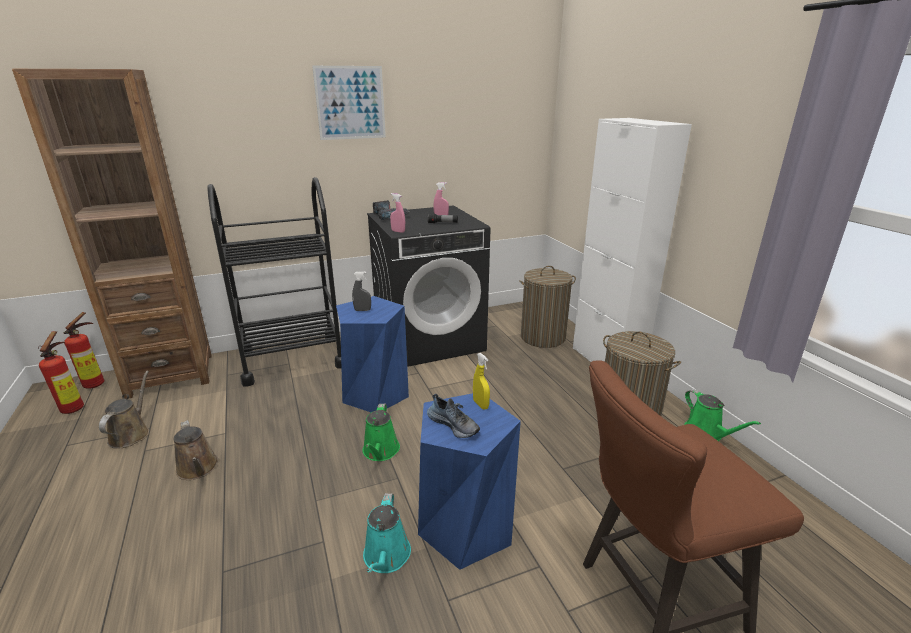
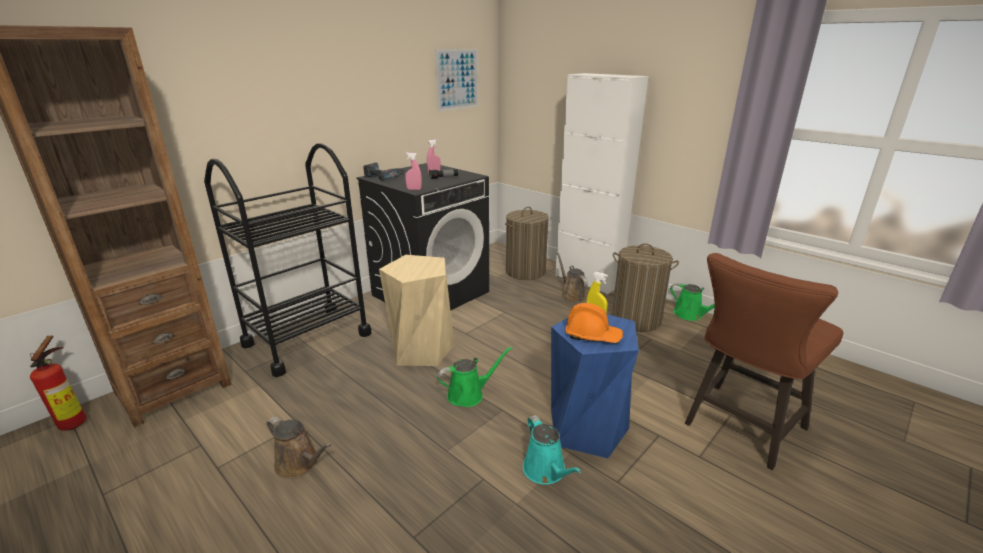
camera: 25 degrees left, 0 degrees up
(75, 407) = (70, 454): fire extinguisher -> none
(131, 434) = (182, 457): brown watering can -> brown watering can (572, 295)
(350, 103) = (333, 65): picture -> picture (457, 79)
(362, 310) = (410, 268): grey spray bottle -> none
(375, 394) = (421, 349): blue stool -> beige stool
(380, 451) = (469, 394): green watering can -> green watering can turned 90 degrees counterclockwise
(454, 424) = (592, 335): shoe -> orange hard hat

